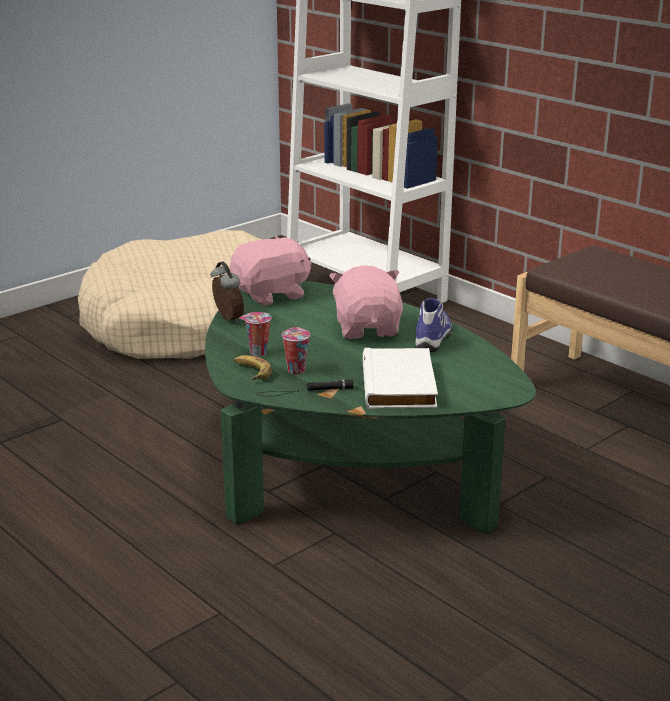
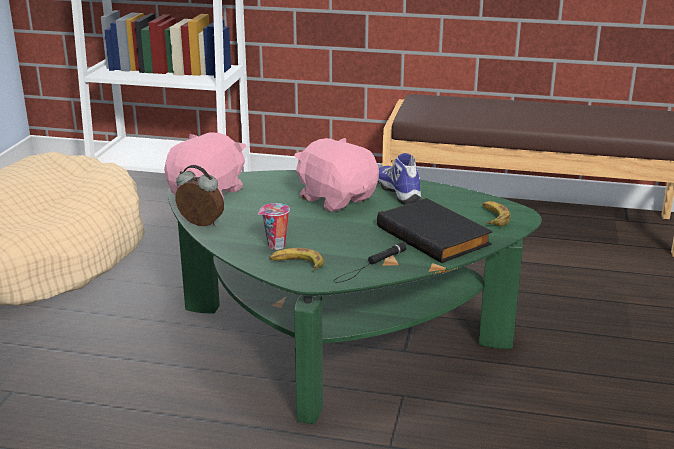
camera: 35 degrees left, 0 degrees up
(295, 370) = (332, 250): cup -> none
(401, 385) = (435, 235): white book -> black book
(481, 385) = (493, 217): none -> banana

